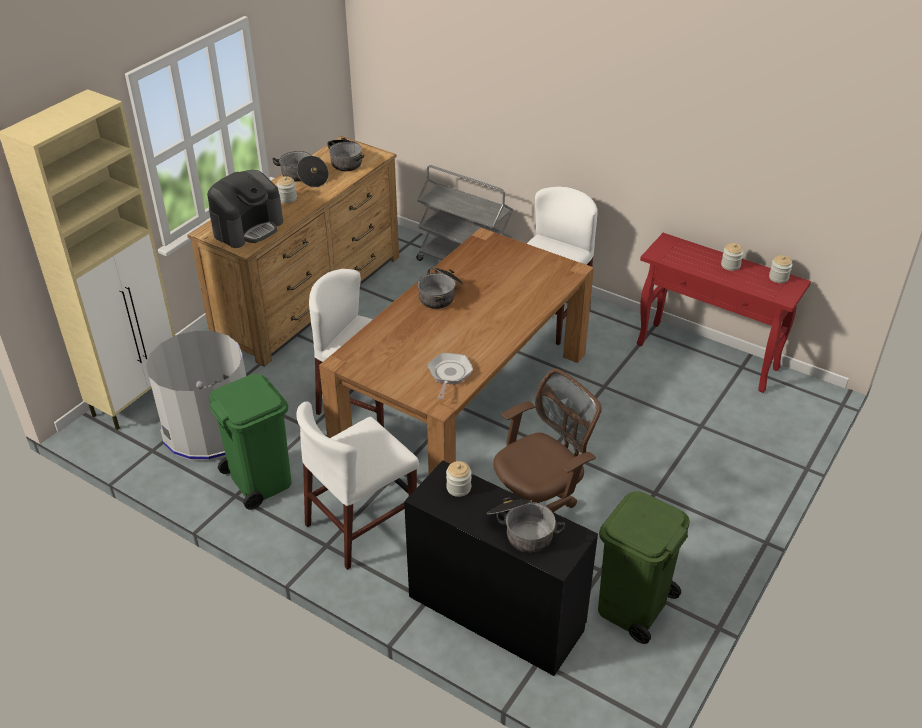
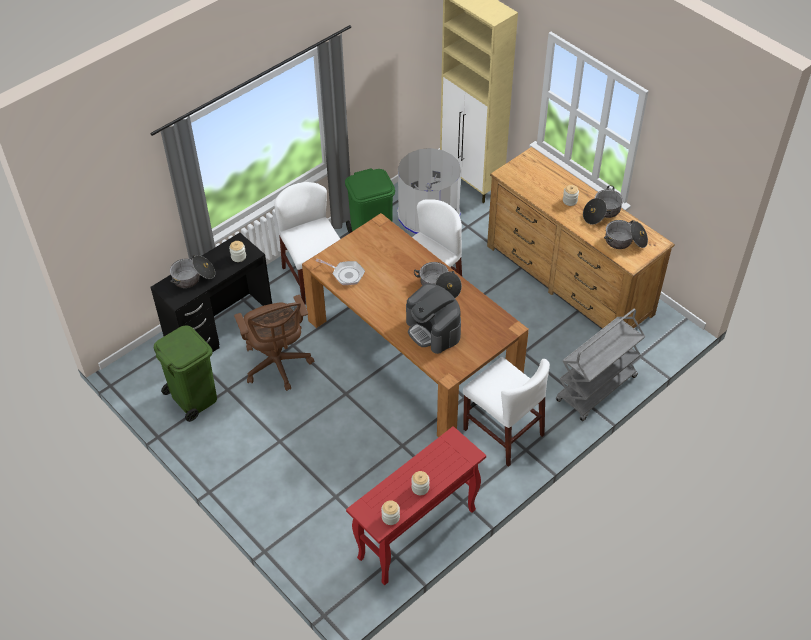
camera: 105 degrees right, 10 degrees up
(248, 228) = (531, 176): coffee machine -> coffee machine (433, 330)

